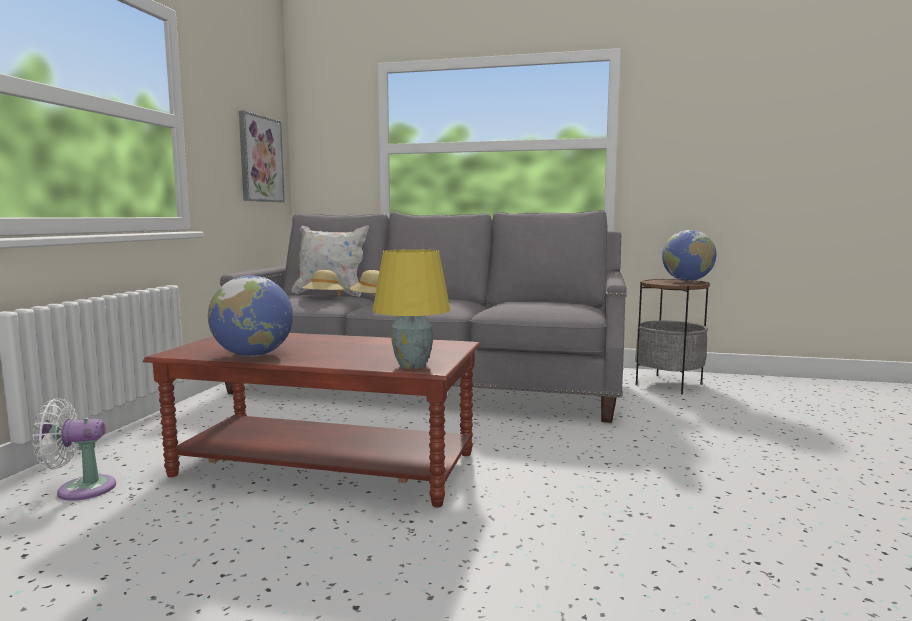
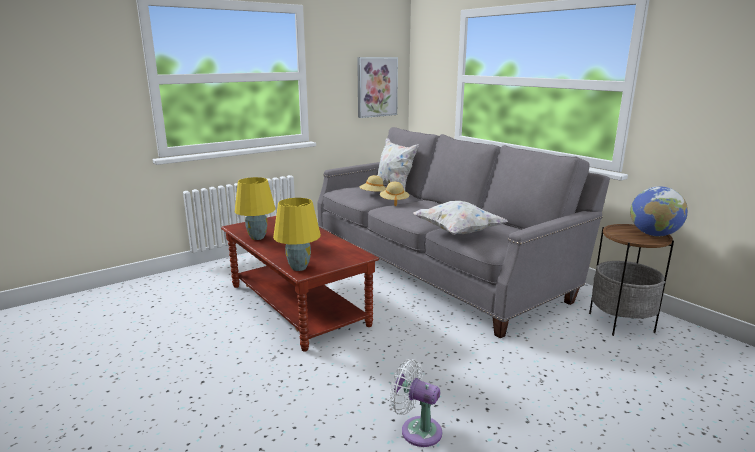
camera: 40 degrees right, 10 degrees up
(80, 489) = (201, 281): white fan -> white fan (417, 430)
(253, 355) = (257, 237): globe -> yellow table lamp
(516, 308) = (457, 232): none -> white pillow

